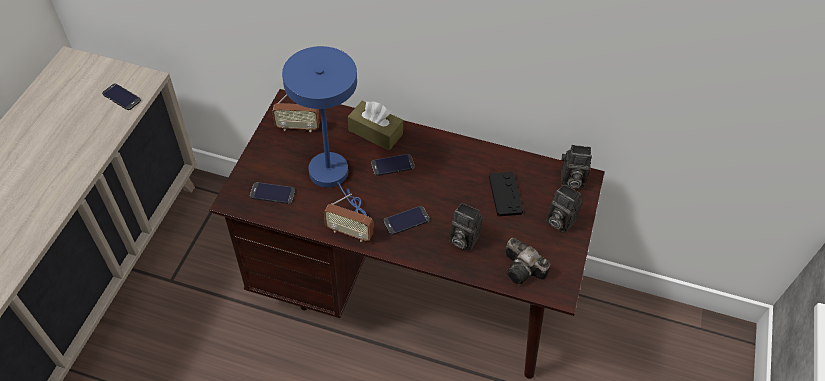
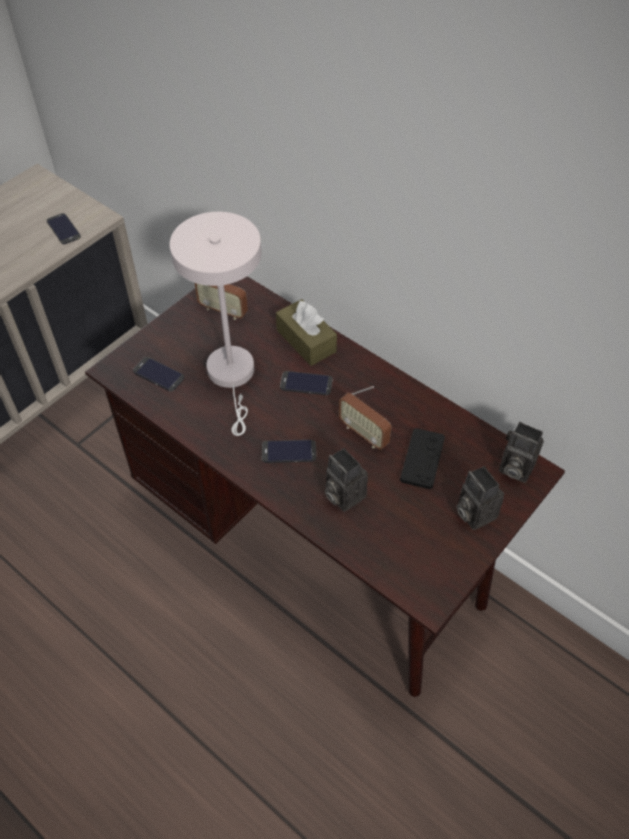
camera: 25 degrees right, 0 degrees up
(333, 177) = (232, 376): blue table lamp -> white table lamp
(349, 232) = (218, 444): radio -> radio (363, 434)
(524, 270) = (398, 557): camera -> none

